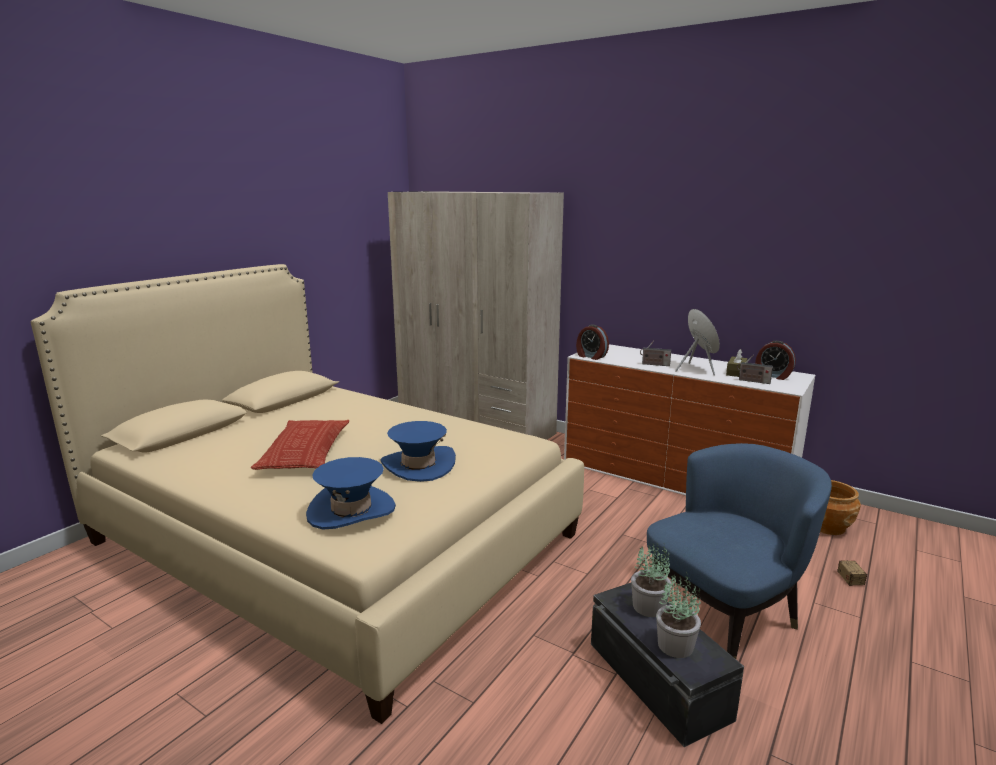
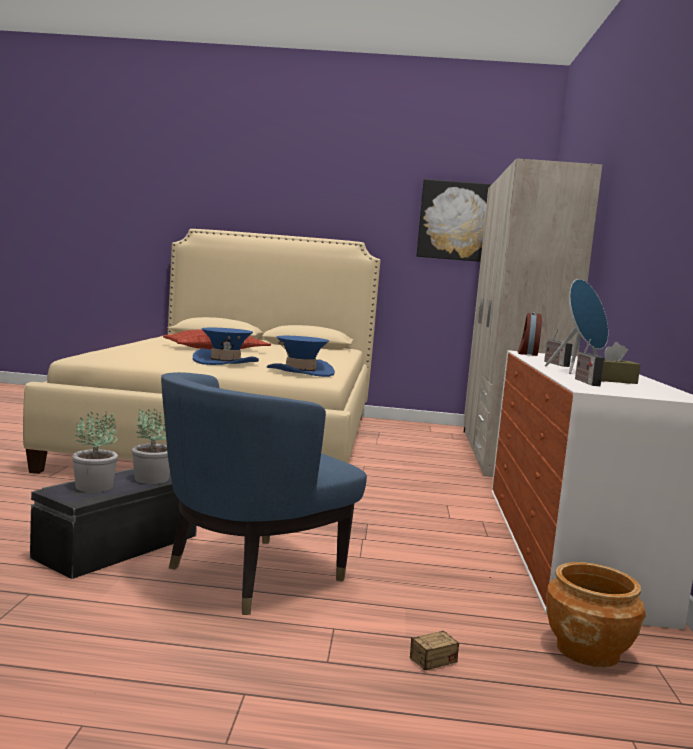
camera: 60 degrees right, 10 degrees down
(349, 224) = (457, 221): none -> picture
(351, 510) = (130, 352): blue hat -> blue hat (300, 372)
(726, 615) = (252, 575): blue armchair -> blue armchair turned 105 degrees clockwise
(773, 376) = (640, 389): alarm clock -> none

